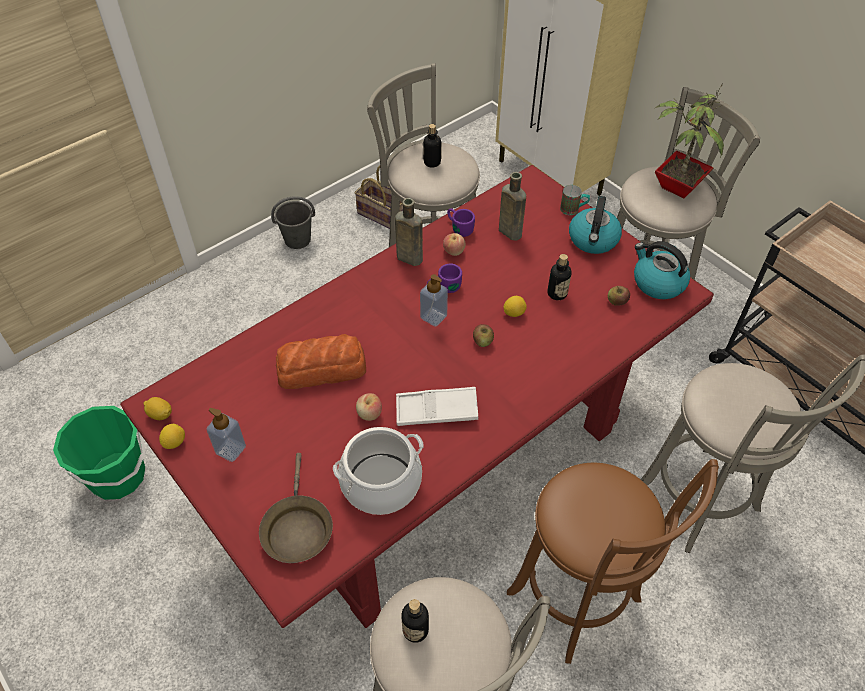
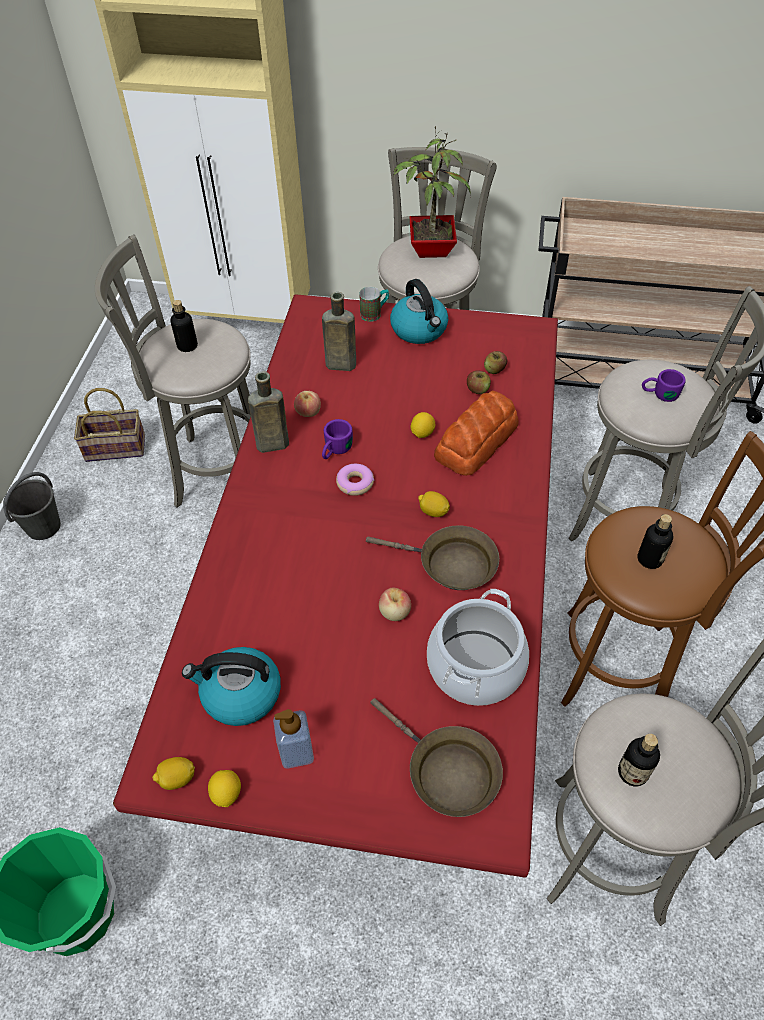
camera: 40 degrees left, 0 degrees up
(322, 368) = (302, 604): bread -> bread (477, 441)
(433, 317) = (355, 483): soap dispenser -> donut
(436, 410) = (451, 564): white tray -> brown frying pan
(459, 227) = (289, 388): purple mug -> purple mug (659, 394)
(463, 369) = (433, 511): none -> lemon
(483, 341) = (423, 476): apple -> apple (477, 389)
(557, 293) = (439, 393): bottle -> bottle (649, 559)
(657, 283) = (508, 335): kettle -> kettle (240, 694)

